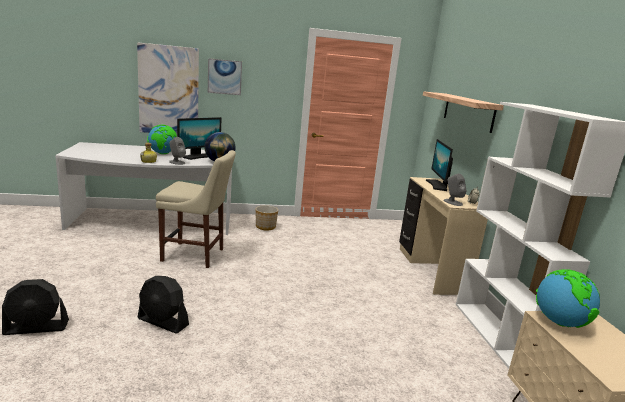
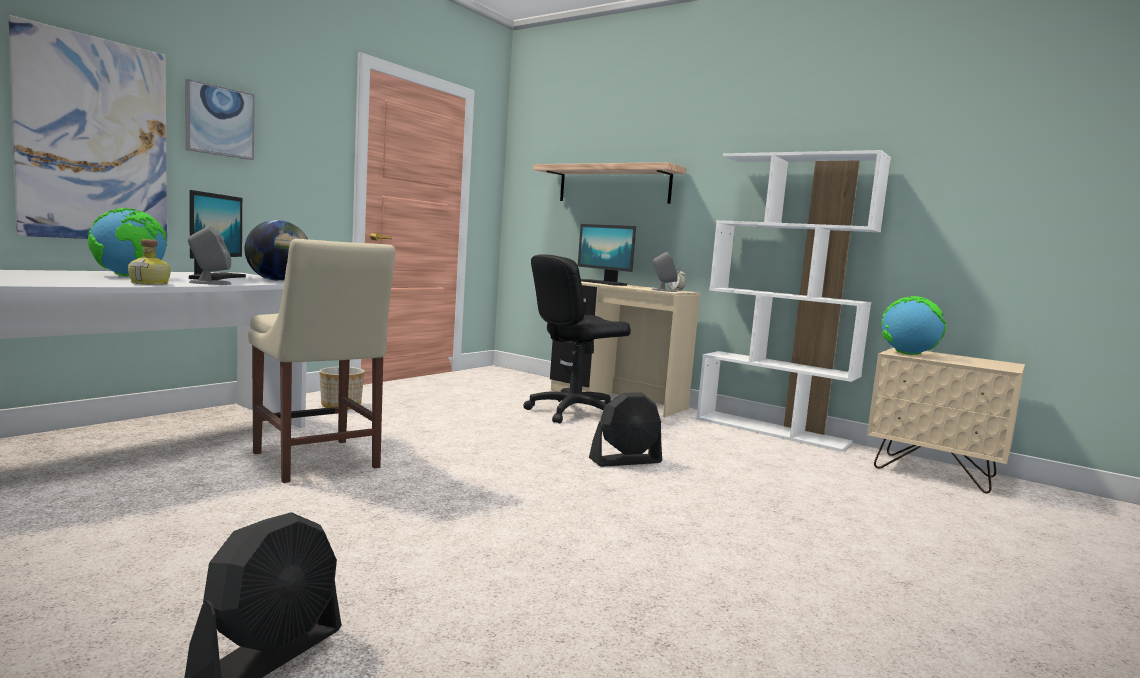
camera: 45 degrees left, 10 degrees down
(163, 322) = (475, 545): black fan -> black fan (626, 461)
(196, 255) = (317, 462): beige chair -> beige chair turned 90 degrees clockwise
(376, 269) = (573, 412): none -> black office chair

